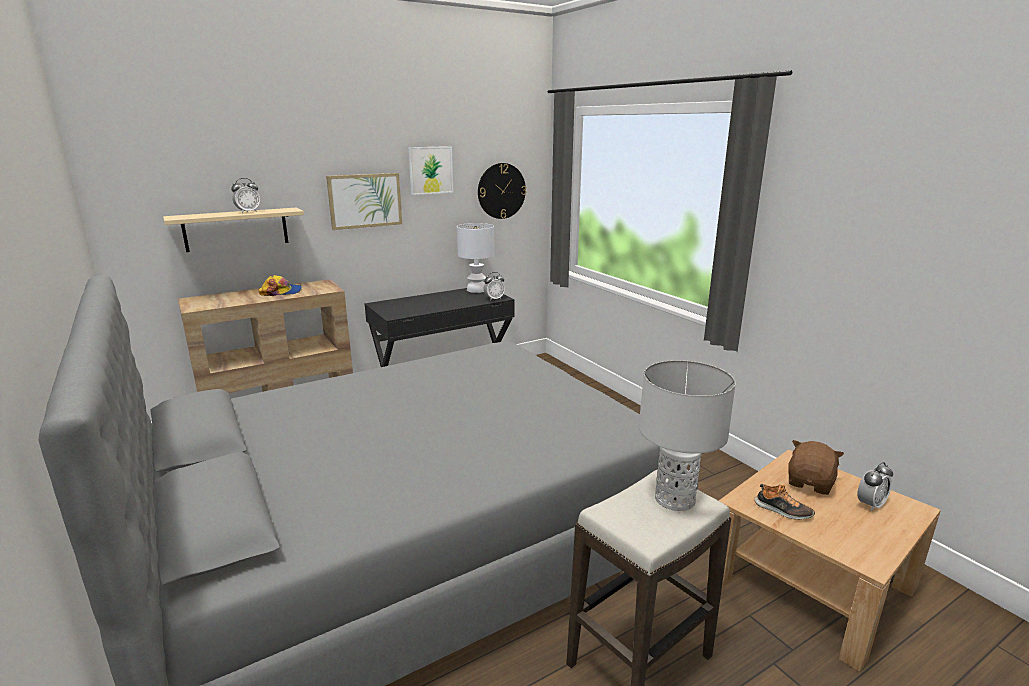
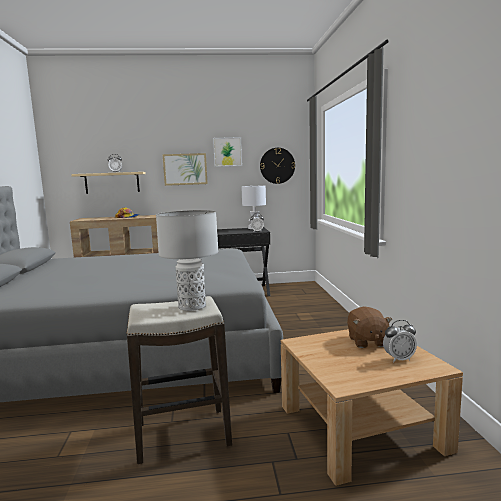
camera: 25 degrees right, 10 degrees down
(782, 510) = (319, 350): shoe -> none
(810, 483) = (367, 341): brown plush toy -> brown plush toy turned 120 degrees clockwise

